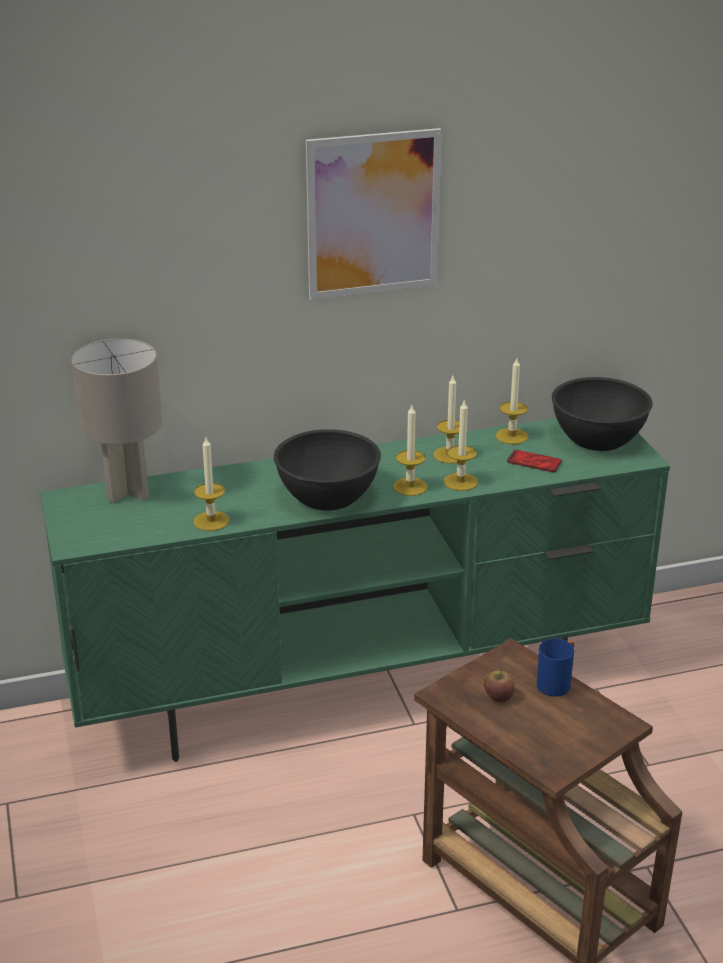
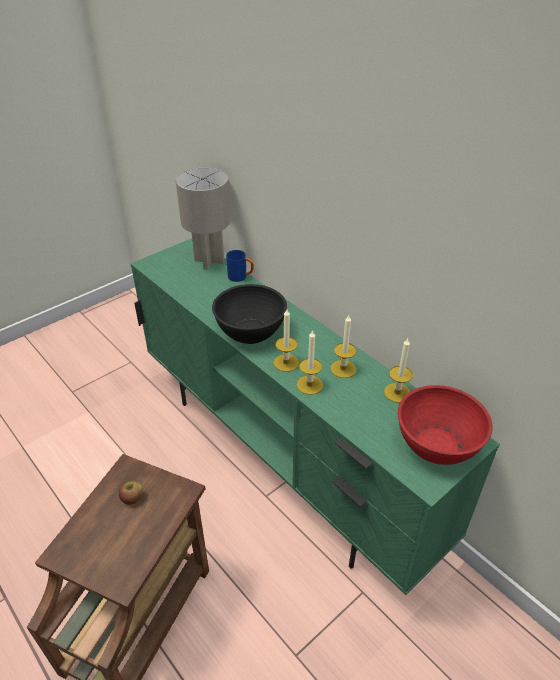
camera: 65 degrees right, 10 degrees up
(211, 521) = (195, 298): candle -> none
(373, 214) = (351, 165): picture -> none
(534, 462) = (367, 416): phone -> none
(557, 683) = (160, 528): blue mug -> blue mug (241, 277)
(597, 438) = (437, 444): black bowl -> red bowl

